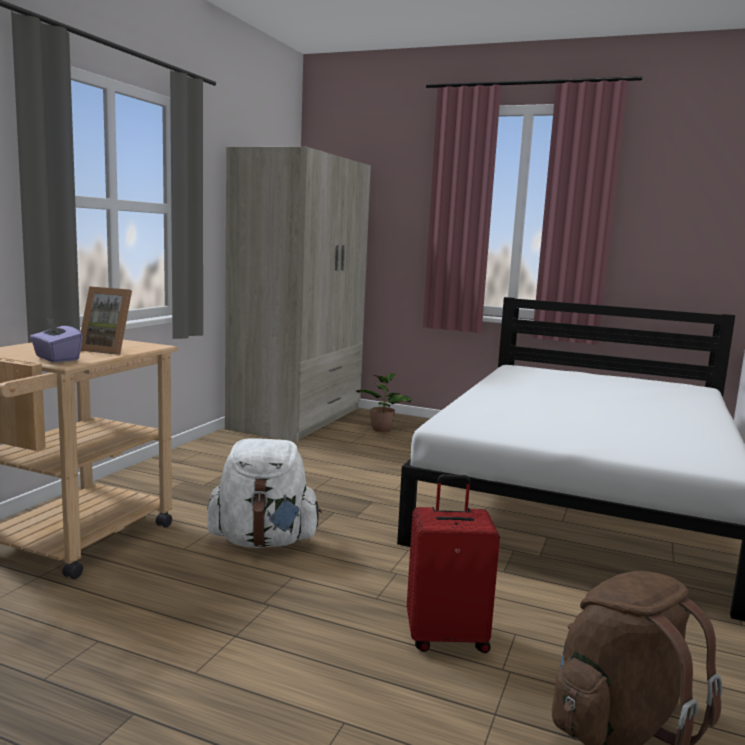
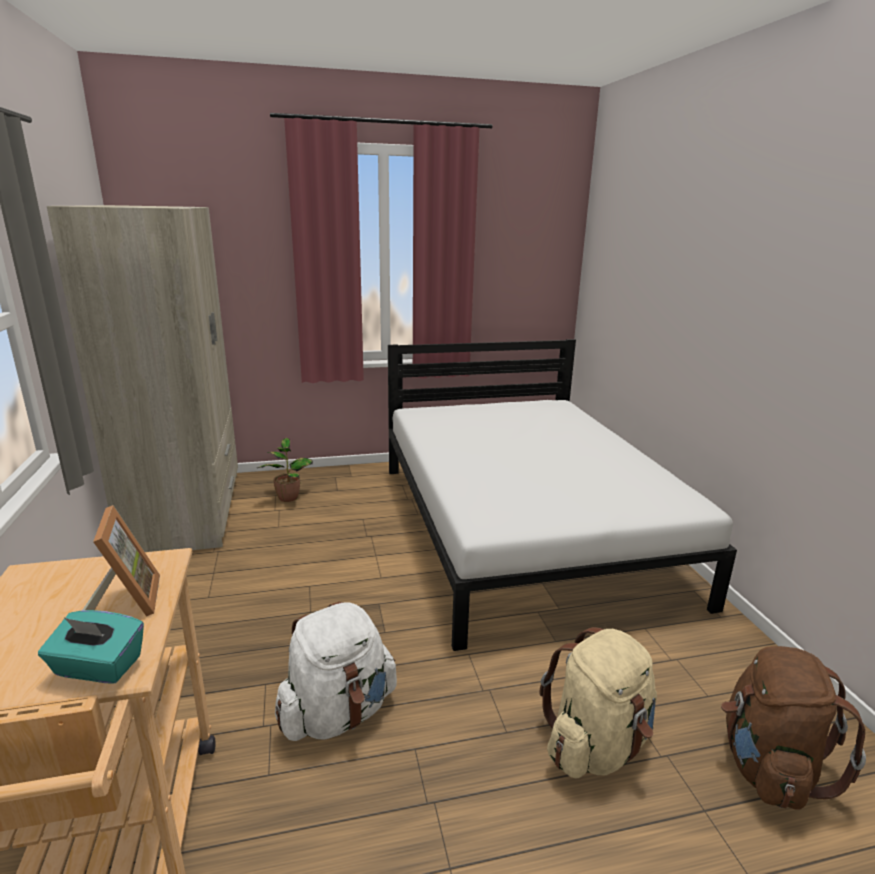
camera: 35 degrees left, 10 degrees up
(56, 358) = (98, 667): purple tissue box -> turquoise tissue box
(109, 350) = (126, 600): picture frame -> picture frame turned 90 degrees counterclockwise
(447, 636) = (596, 745): red suitcase -> beige backpack

